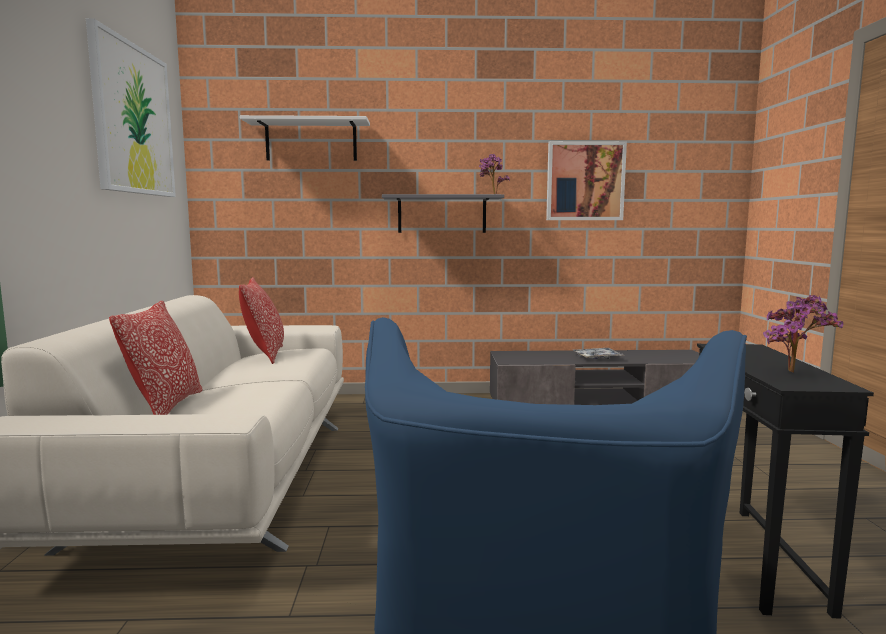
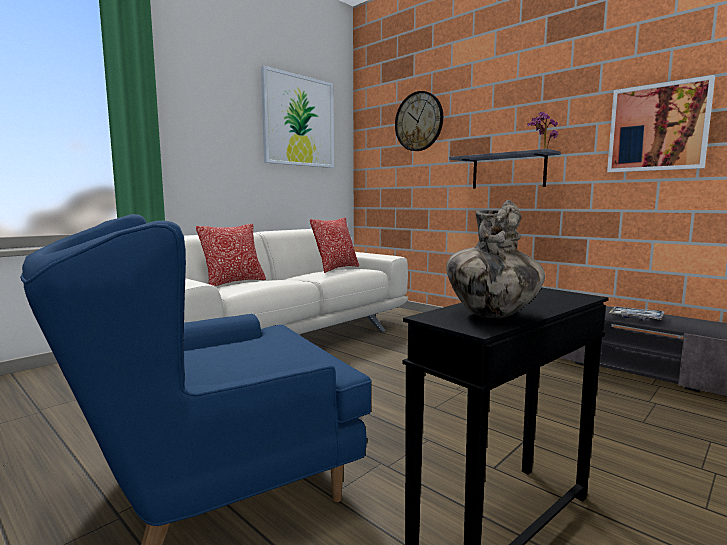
camera: 45 degrees right, 0 degrees up
(311, 141) = (419, 121): white shelf -> wall clock
(796, 373) = (491, 314): potted plant -> vase

